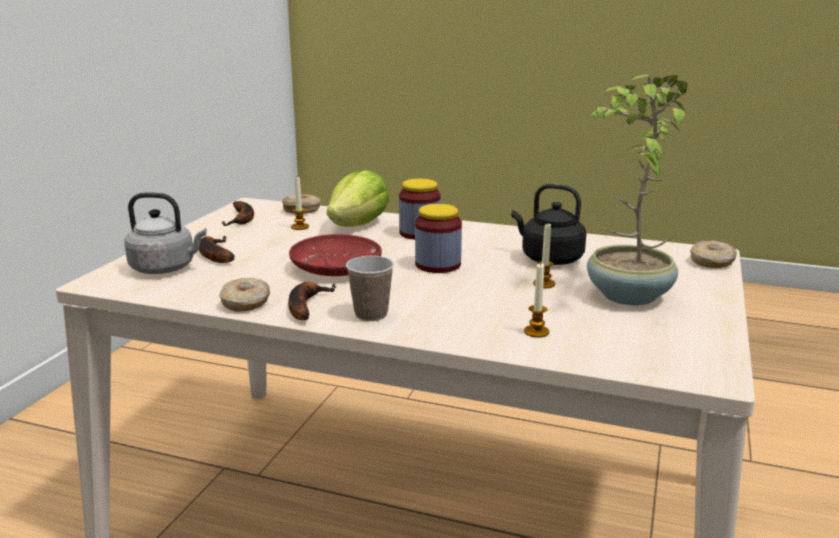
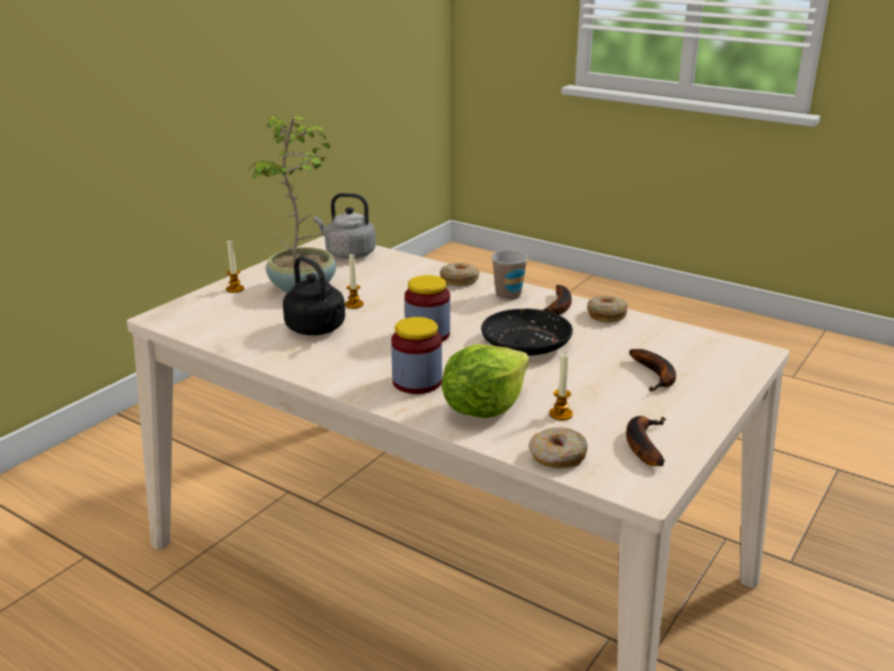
camera: 165 degrees left, 5 degrees up
(166, 268) = (698, 362): grey kettle -> grey kettle (348, 254)
(336, 267) = (525, 343): red plate -> black plate
(536, 332) = (401, 272): candle -> candle (235, 289)
(712, 262) = (182, 308): donut -> donut (459, 280)

